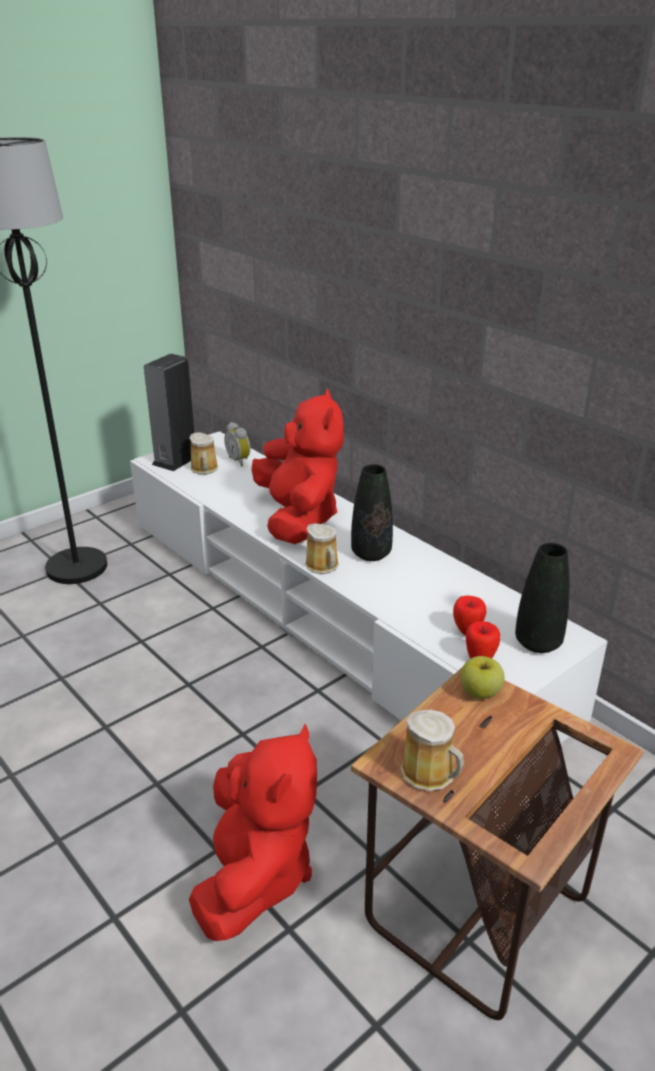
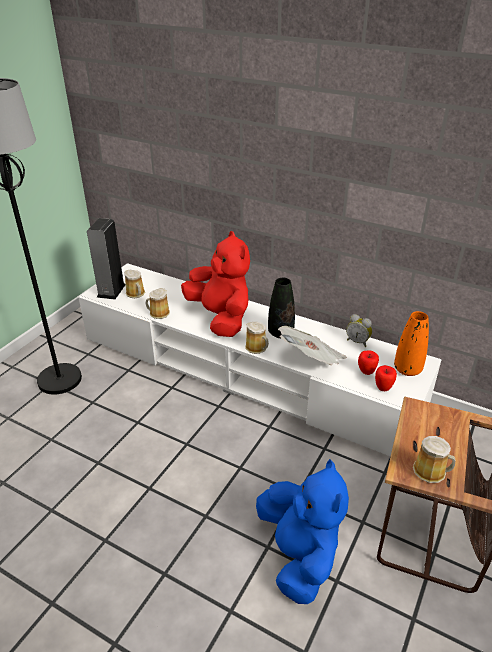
camera: 20 degrees left, 5 degrees up
(217, 497) = (158, 313): none -> mug
(240, 461) = (156, 283): alarm clock -> alarm clock (358, 341)
(255, 875) = (299, 555): red plush toy -> blue plush toy
(393, 598) = (311, 360): none -> newspaper
(480, 693) = (424, 414): apple -> none
(538, 643) = (407, 370): black vase -> orange vase

